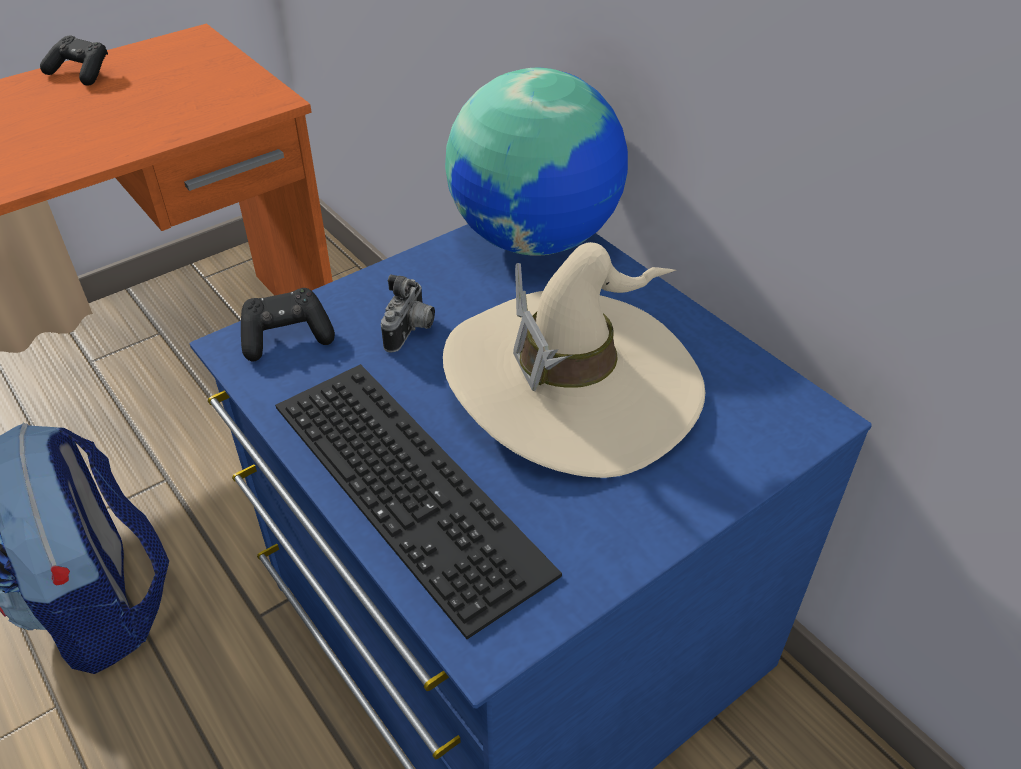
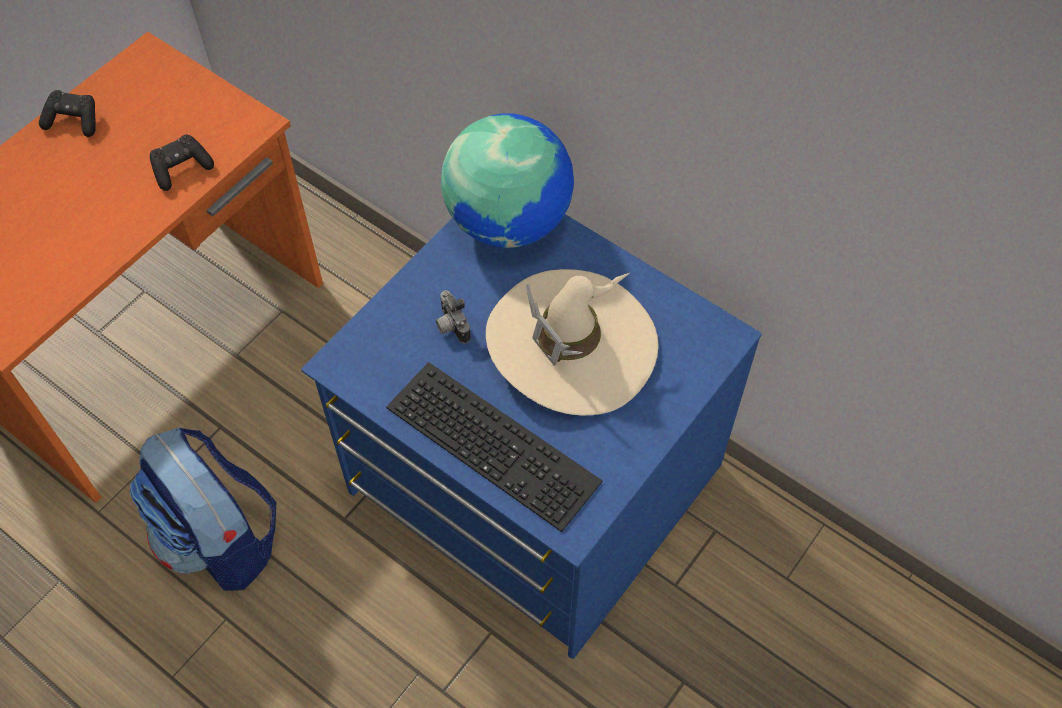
camera: 15 degrees left, 15 degrees up
(287, 337) = (367, 350): black game controller -> black game controller (182, 169)
(411, 332) = (451, 326): camera -> camera turned 150 degrees clockwise

